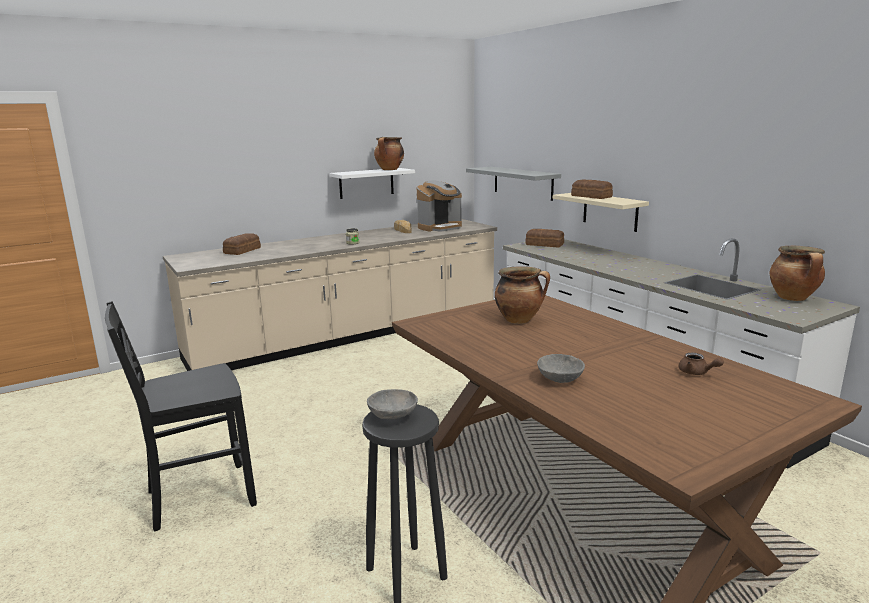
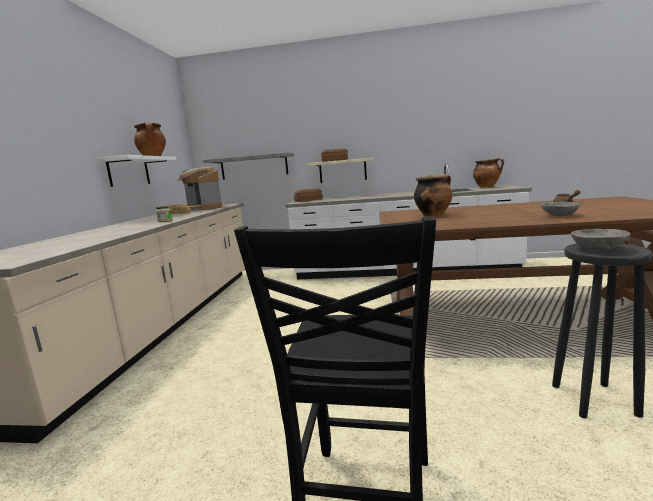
camera: 50 degrees left, 5 degrees down
(243, 250) = (45, 244): bread -> none
(440, 227) = (203, 208): coffee machine -> coffee machine turned 135 degrees clockwise

